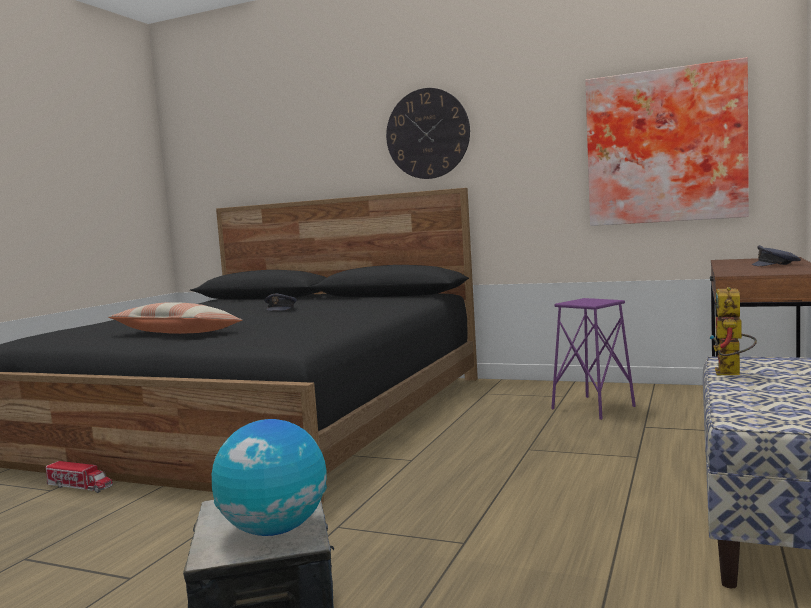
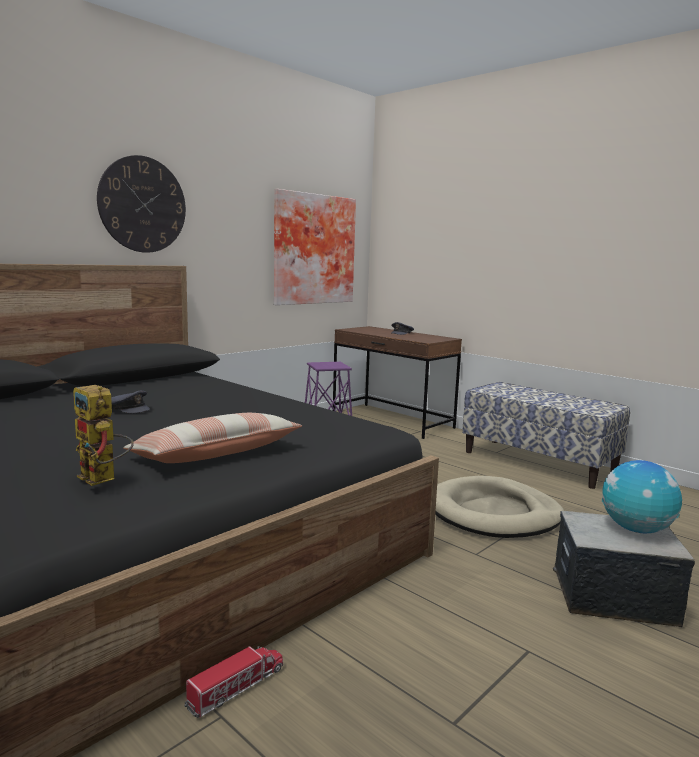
camera: 70 degrees left, 5 degrees up
(478, 520) = (493, 513): none -> beige dog bed
(732, 374) = (512, 396): toy robot -> toy robot (103, 479)

